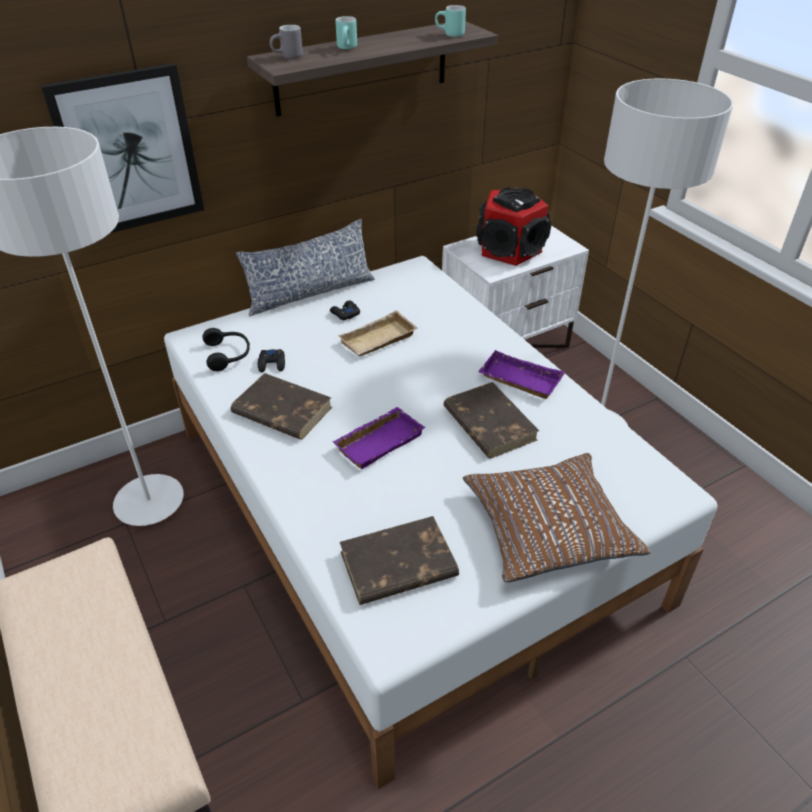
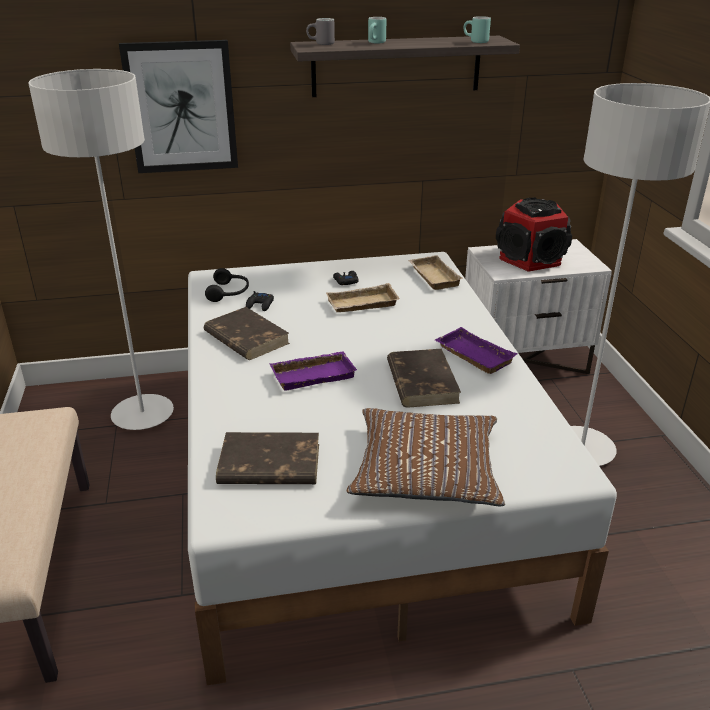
camera: 20 degrees right, 10 degrees down
(310, 293) = (325, 262): pillow -> none
(428, 290) = (432, 276): none -> beige tray

